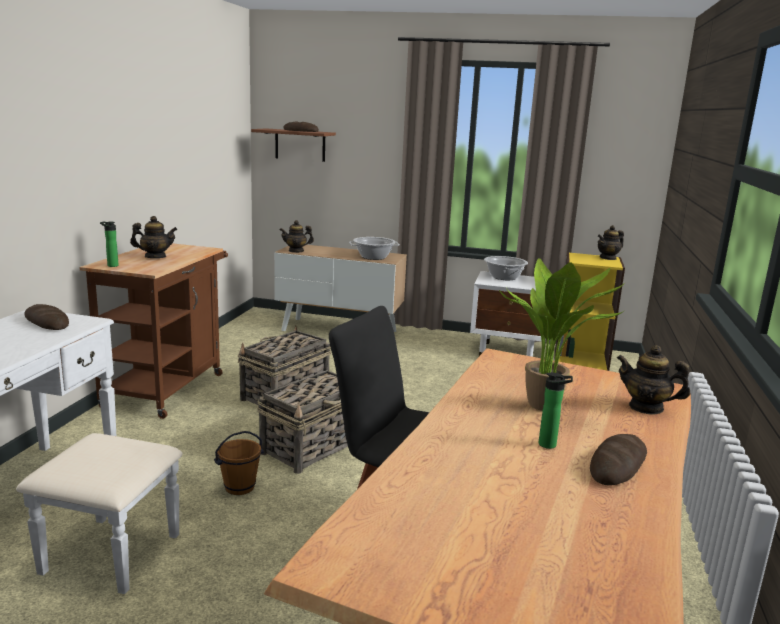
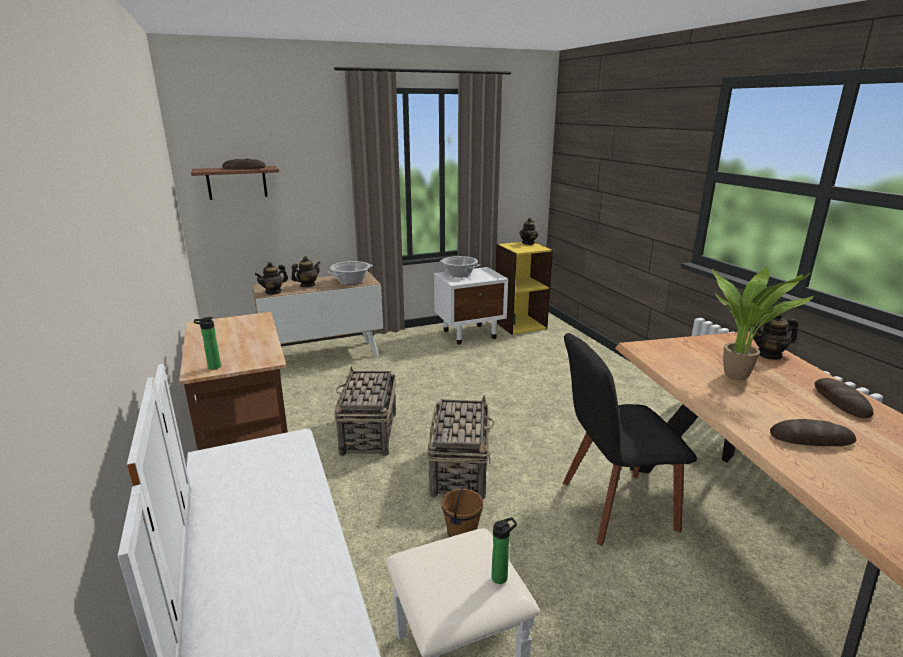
camera: 35 degrees left, 5 degrees up
(47, 322) = (252, 461): bread -> bread (811, 438)
(155, 257) = (232, 342): teapot -> teapot (307, 285)
(550, 445) = (796, 403): bottle -> bottle (501, 577)

